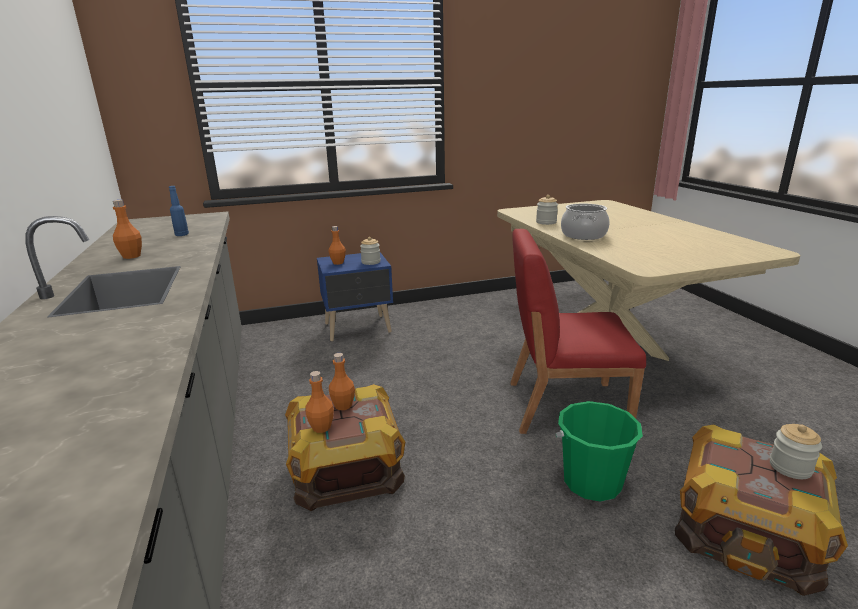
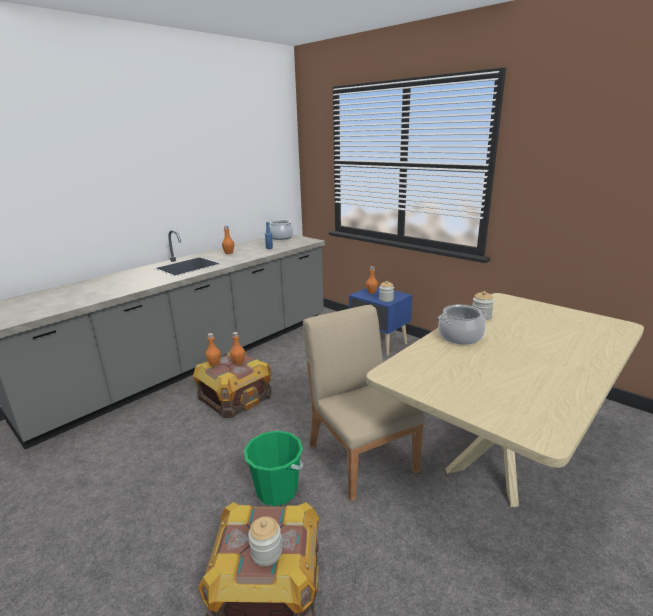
camera: 60 degrees right, 0 degrees up
(142, 224) = (281, 237): none -> cooking pot
(564, 406) = (361, 456): red chair -> beige chair

